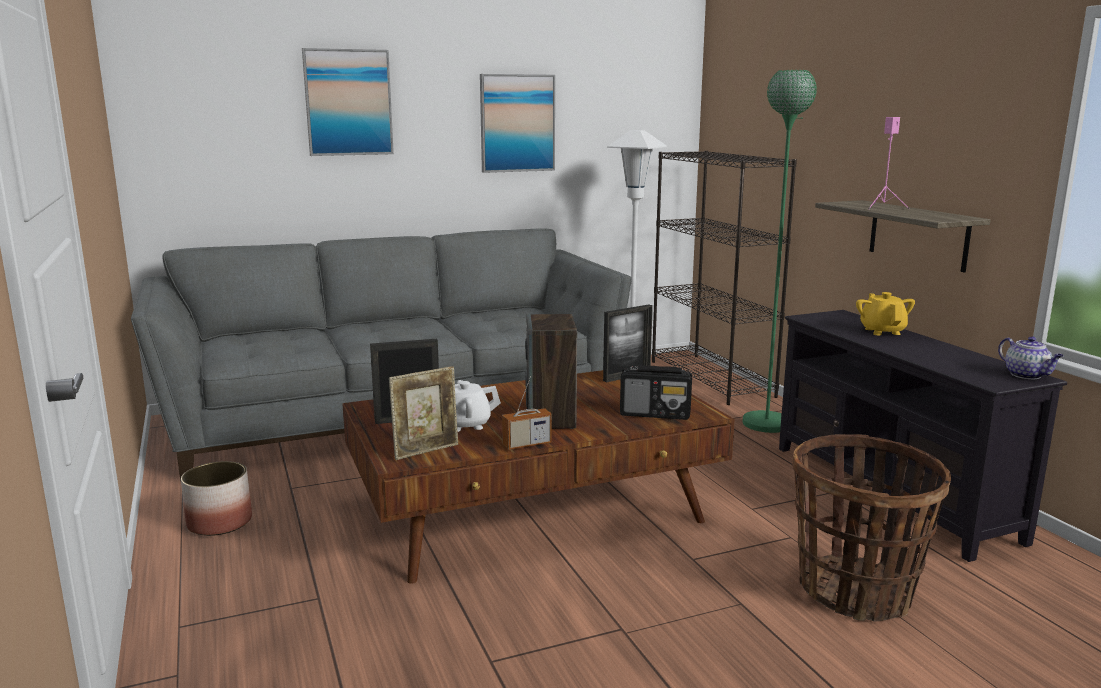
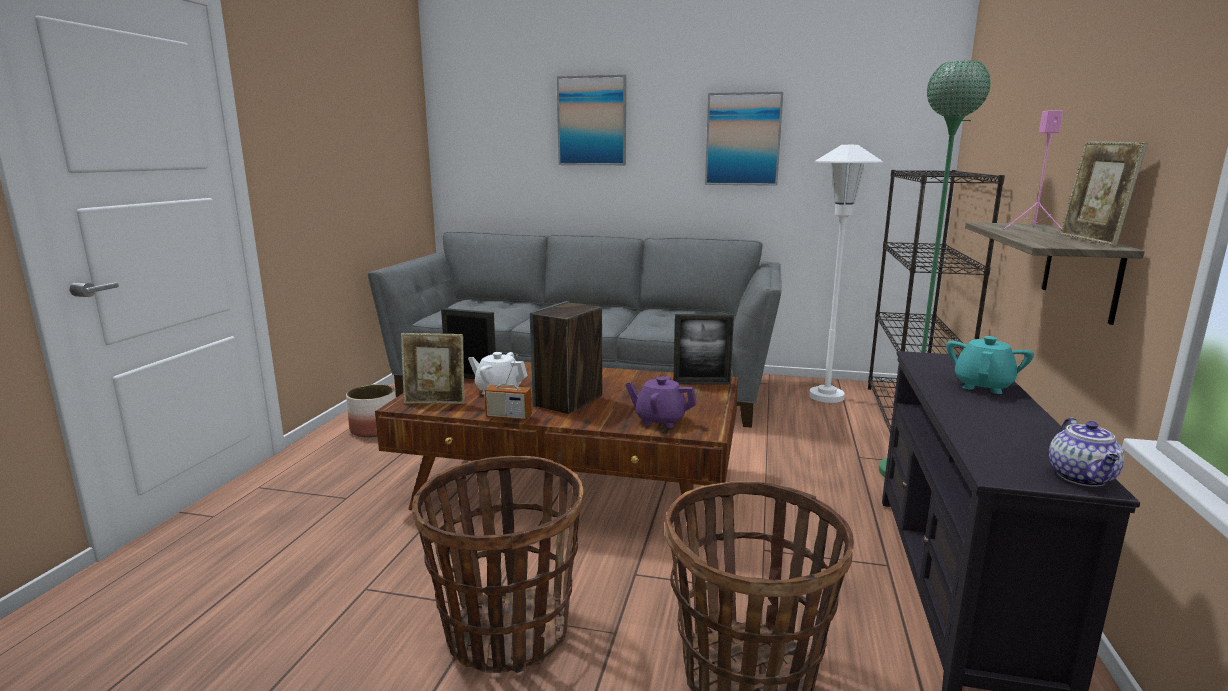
camera: 35 degrees right, 0 degrees up
(655, 414) = (660, 420): radio -> purple teapot
(667, 638) = (506, 633): none -> basket
(882, 331) = (983, 386): yellow teapot -> turquoise teapot
(943, 214) = (1090, 241): none -> picture frame

